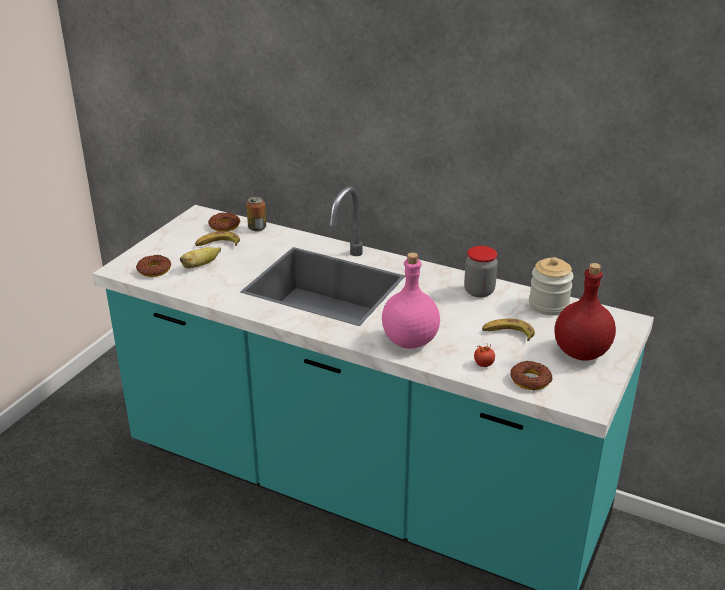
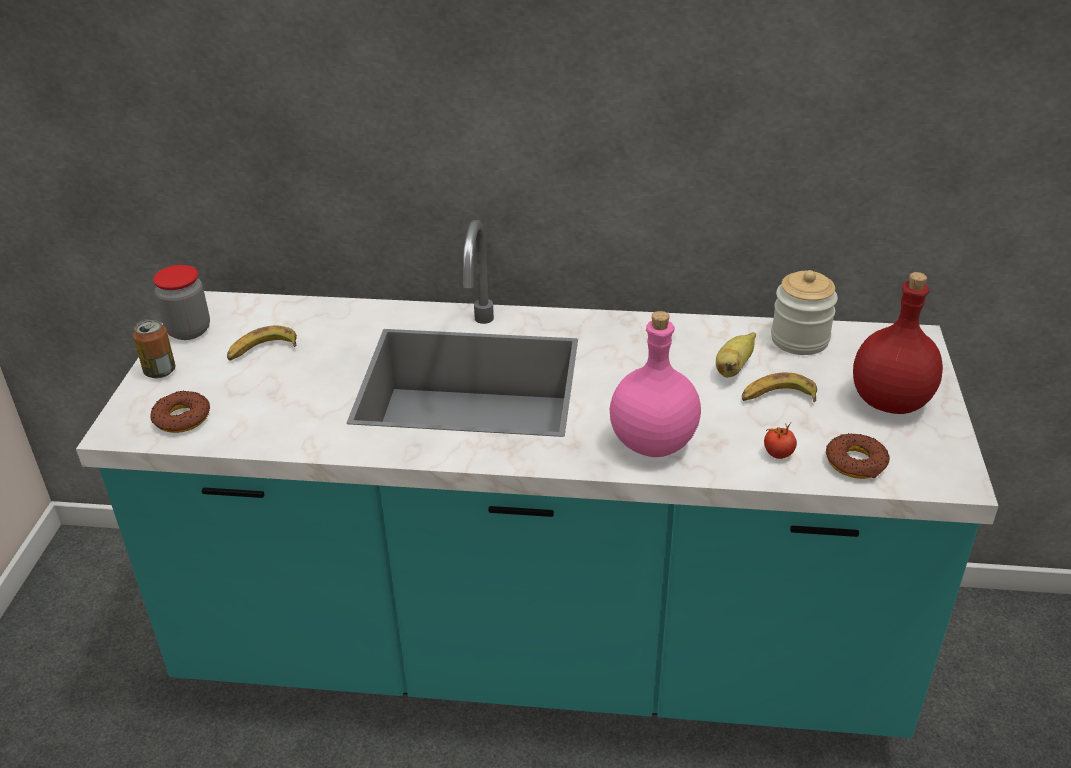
camera: 20 degrees left, 5 degrees up
(200, 265) = (255, 392): banana -> banana (733, 368)
(224, 226) = (254, 316): donut -> none
(257, 228) = (309, 309): can -> can (160, 371)
(479, 291) = (695, 340): jar -> jar (189, 330)

